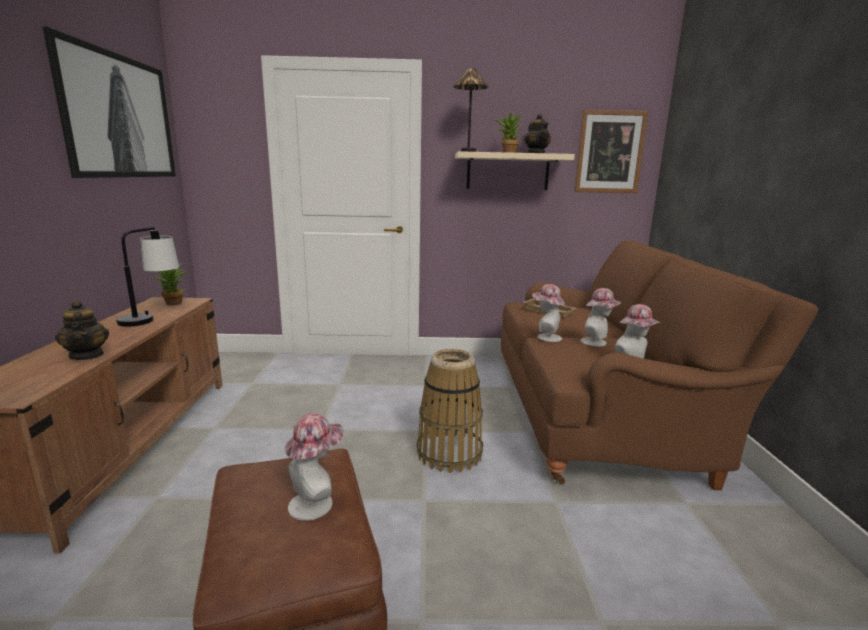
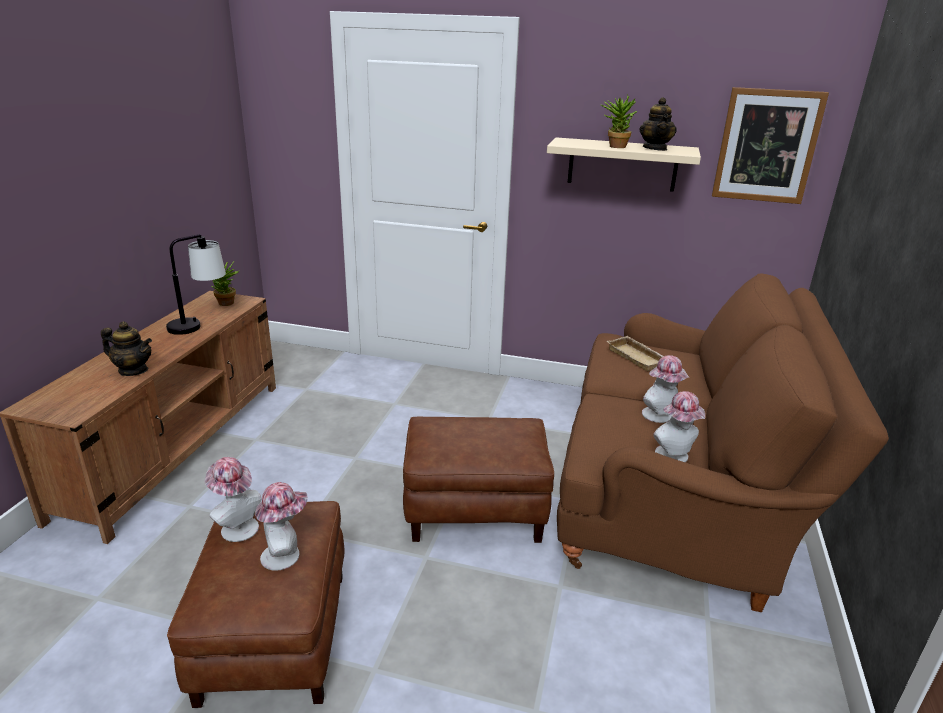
camera: 15 degrees right, 10 degrees up
(87, 355) = (133, 370): teapot -> teapot turned 60 degrees counterclockwise
(120, 116) = (176, 102): picture -> none
(449, 453) = (476, 509): basket -> brown ottoman
(468, 151) = (564, 143): table lamp -> none
(546, 337) = (604, 399): hat -> hat (236, 527)

